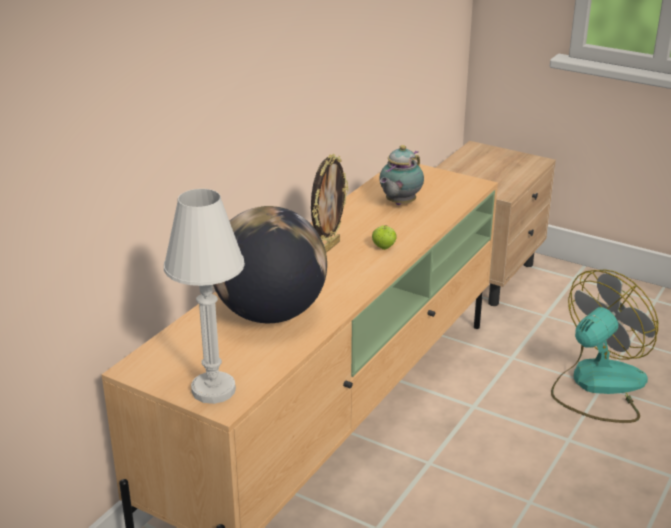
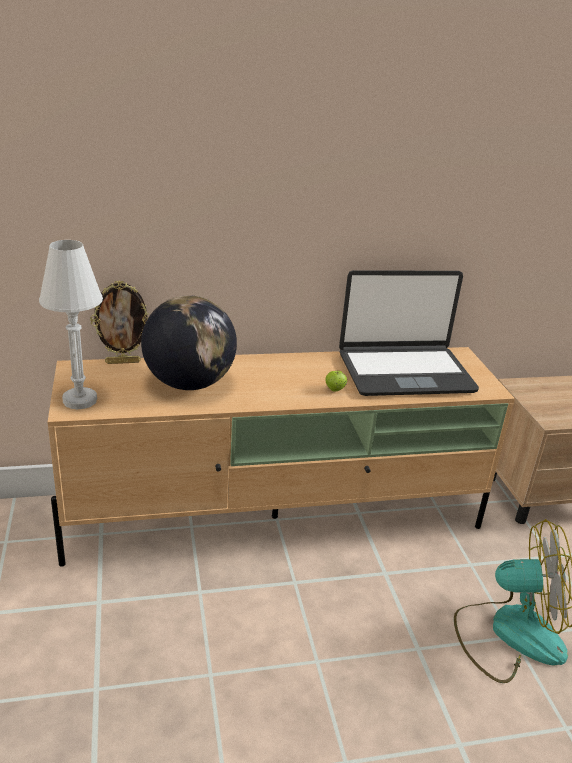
camera: 45 degrees right, 0 degrees up
(328, 248) = (300, 370): picture frame -> picture frame (123, 362)
(399, 204) = (404, 372): teapot -> laptop

